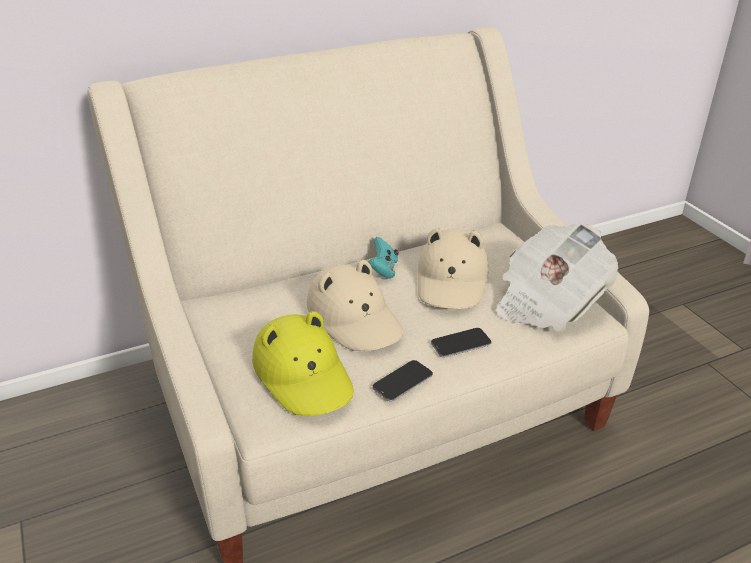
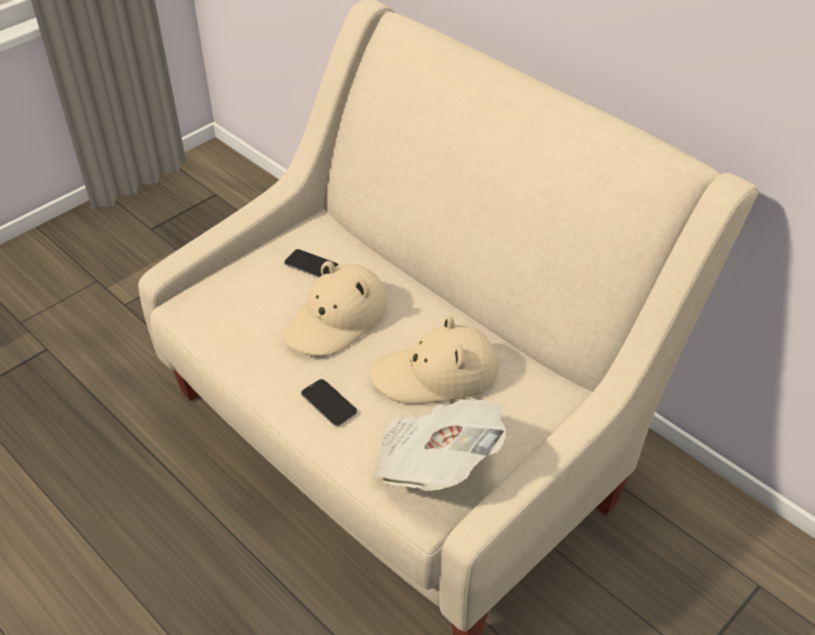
camera: 70 degrees right, 10 degrees up
(304, 375) = (244, 309): yellow hat -> none
(383, 270) = (429, 317): turquoise game controller -> none
(402, 381) = (258, 375): phone -> phone (311, 265)

